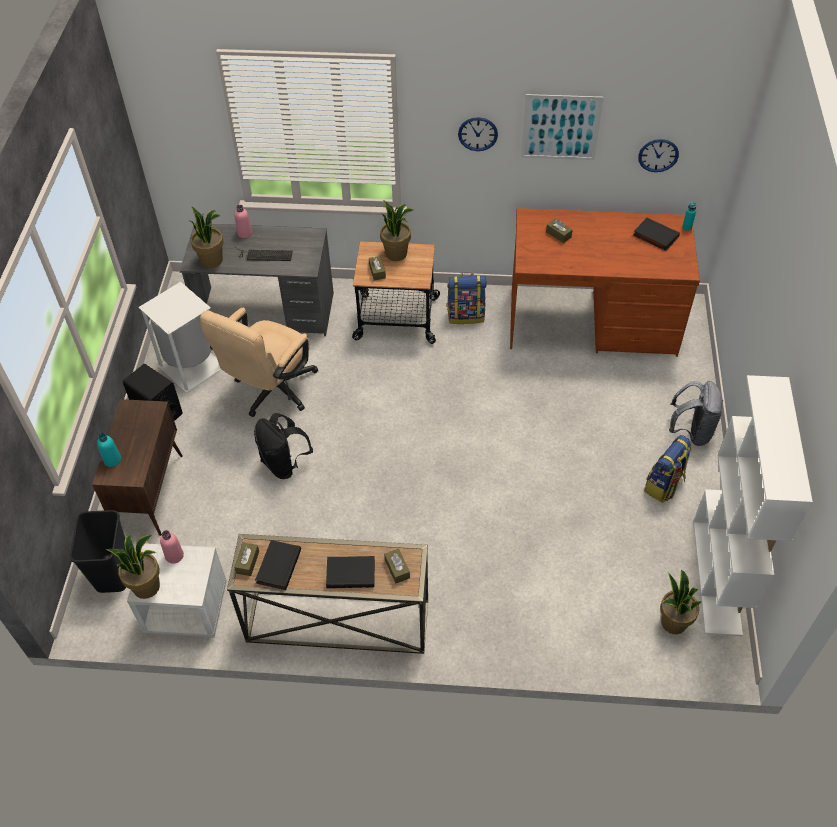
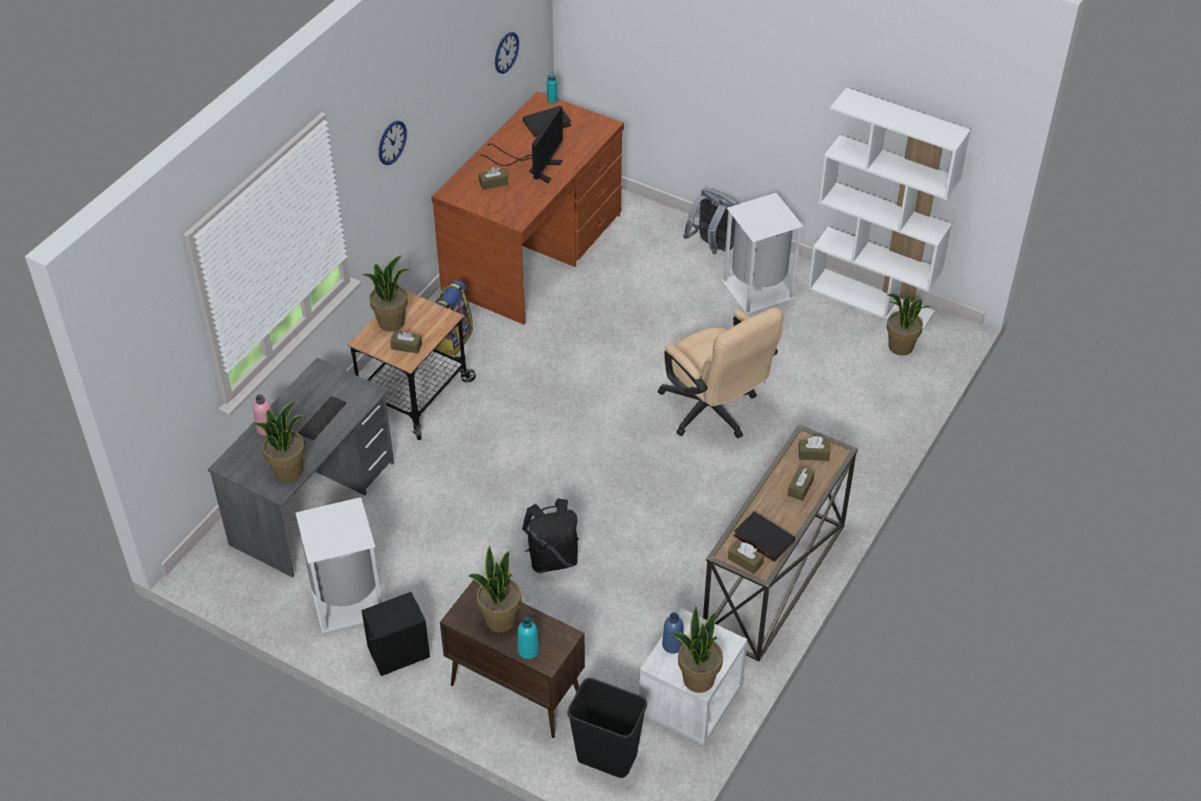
camera: 65 degrees left, 5 degrees down
(135, 431) = (499, 619): none -> potted plant
(174, 555) = (672, 645): pink bottle -> blue bottle
(271, 392) = (442, 538): beige office chair -> beige office chair (714, 413)
(351, 573) = (800, 487): black book -> brown tissue box
(561, 127) = (444, 82): picture -> none
(597, 249) = (534, 166): none -> monitor
(664, 485) = (759, 290): backpack -> white trash can

